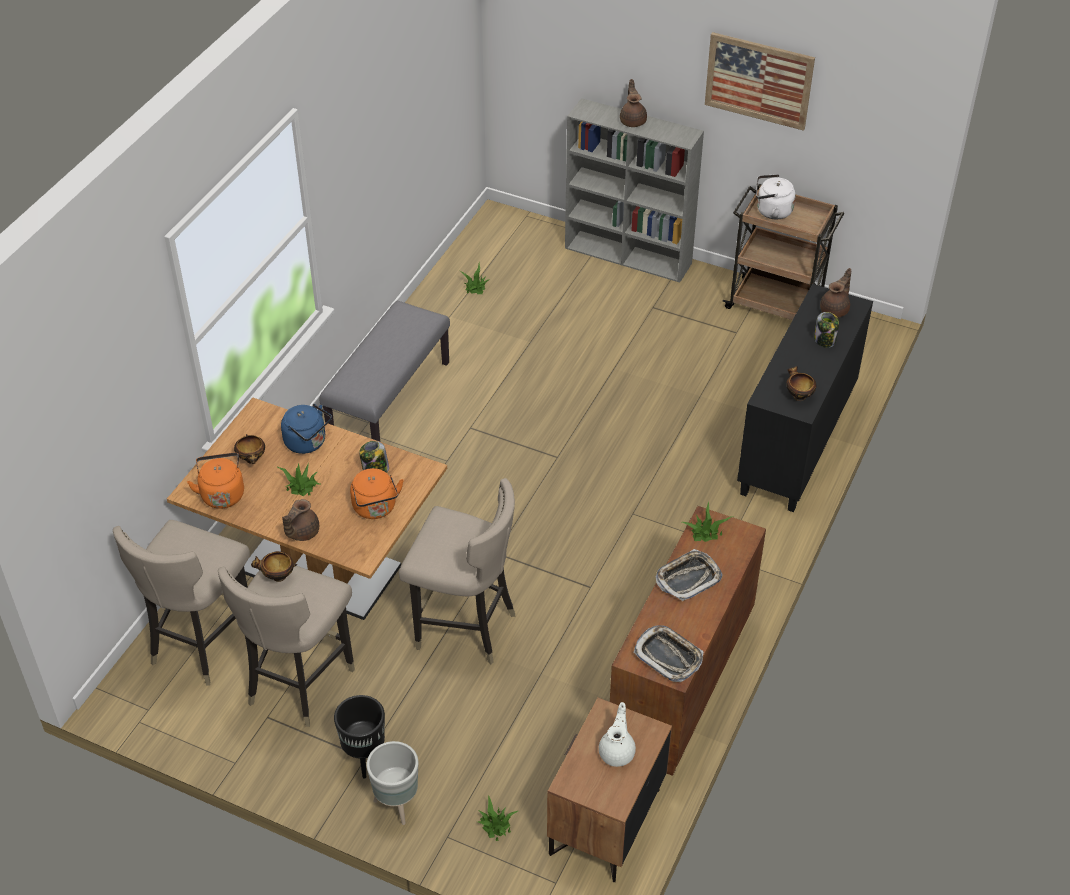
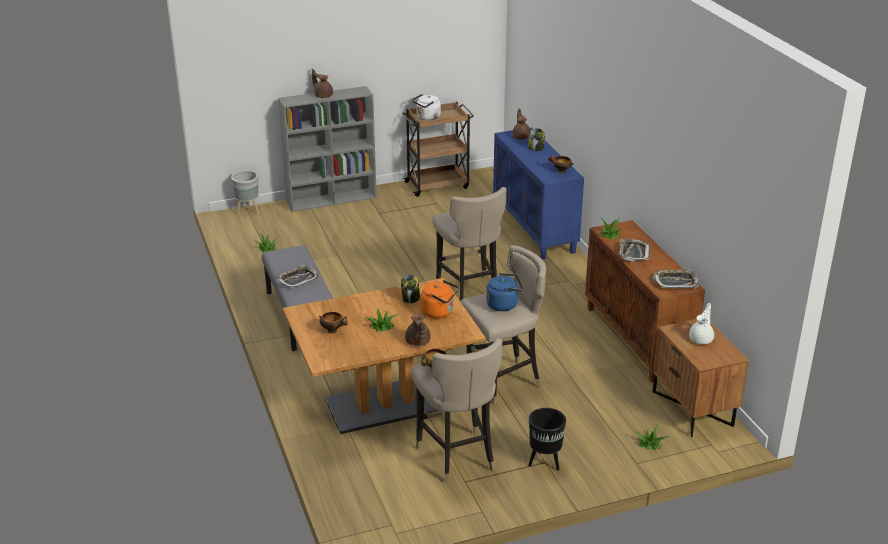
camera: 45 degrees left, 15 degrees down
(201, 643) = (371, 477): beige stool -> beige stool (469, 292)
(222, 493) = (342, 353): orange kettle -> none
(308, 443) = (352, 308): blue kettle -> blue kettle (504, 304)
(373, 360) = (298, 279): none -> tray
(396, 805) = (592, 469): grey planter -> grey planter (248, 212)
(617, 751) = (701, 339): white teapot -> white teapot turned 60 degrees clockwise
(758, 80) = (394, 37): picture -> none
(797, 444) = (535, 229): black cabinet -> blue cabinet

